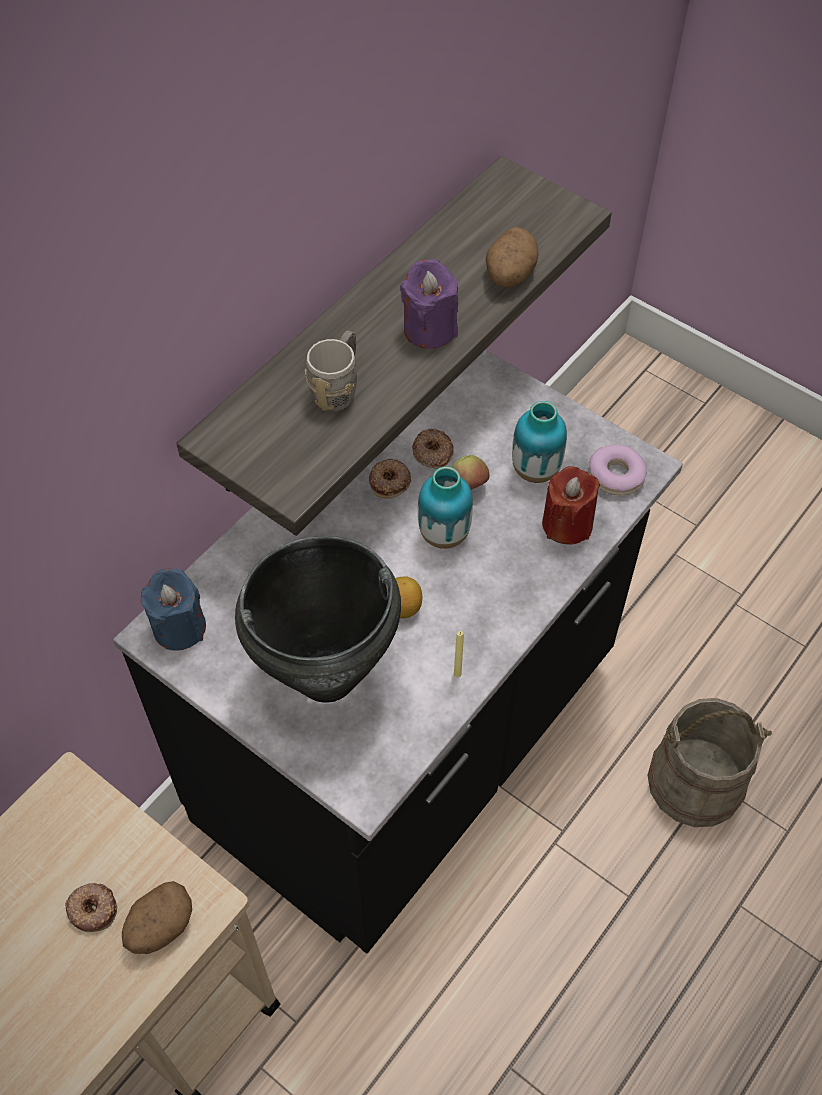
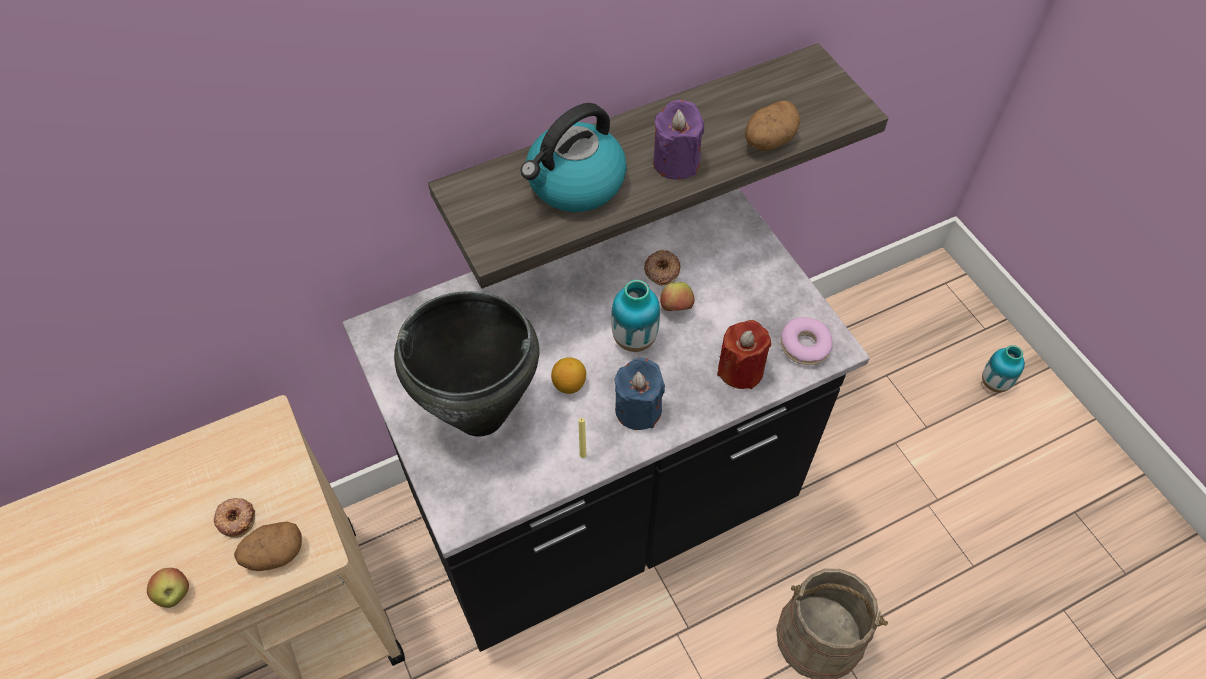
camera: 25 degrees right, 0 degrees up
(69, 1021) = (175, 594): none -> apple
(179, 627) = (393, 332): blue candle -> blue candle (638, 409)
(338, 388) = (575, 184): grey mug -> kettle
(390, 481) = (615, 281): donut -> none
(535, 470) = (738, 316): vase -> vase (994, 383)

